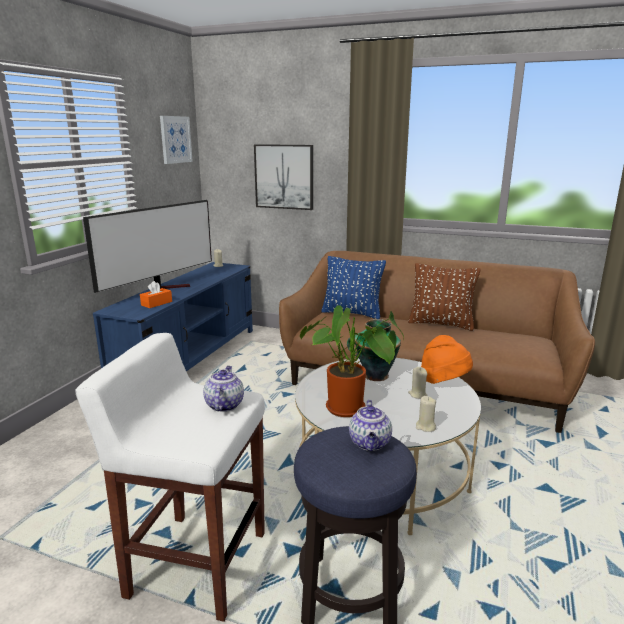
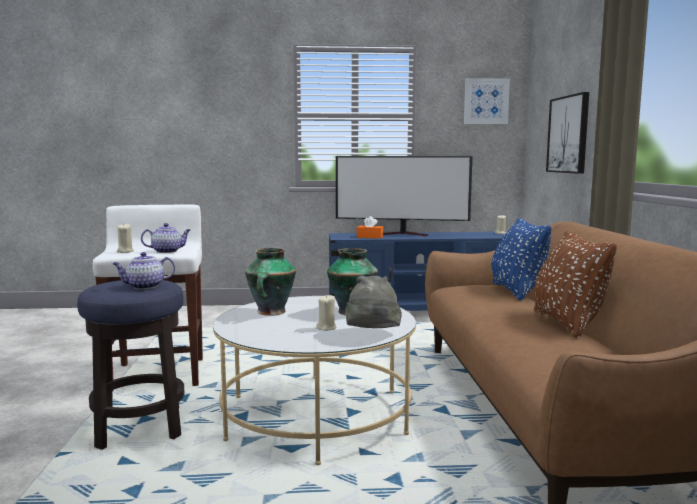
camera: 65 degrees right, 10 degrees down
(350, 409) = (271, 312): potted plant -> vase
(425, 427) = (258, 335): beige candle -> beige candle (125, 251)
(444, 382) = (372, 334): orange hat -> grey hat

